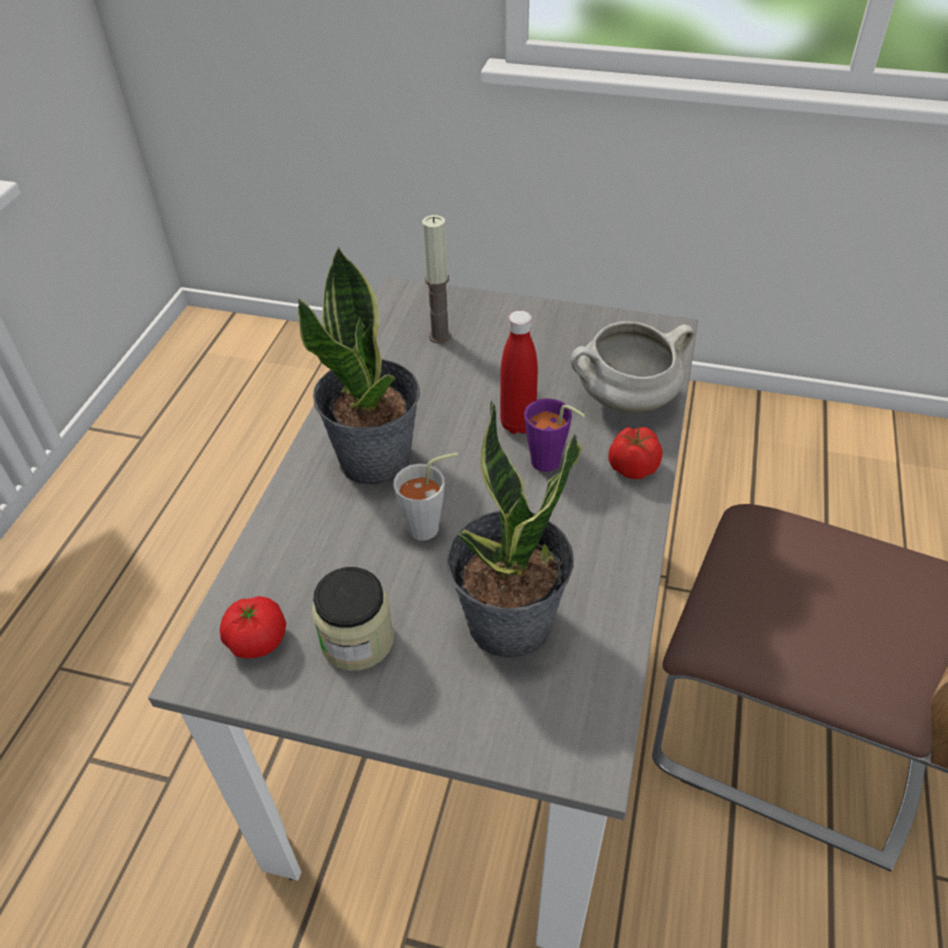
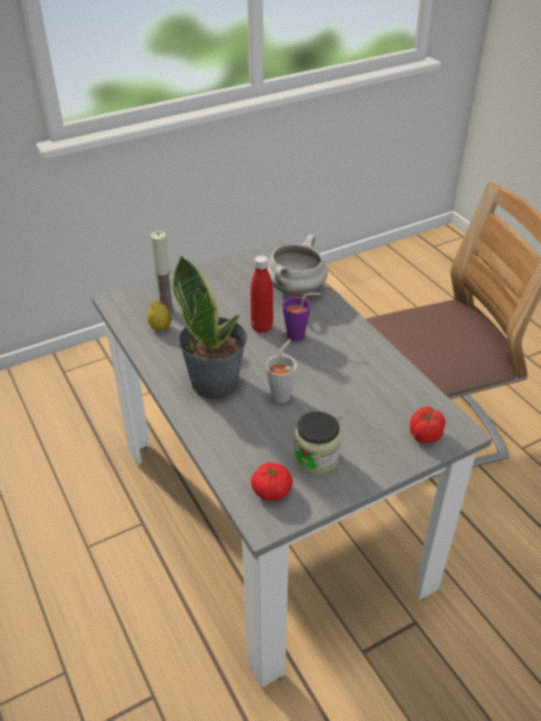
camera: 45 degrees left, 5 degrees down
(405, 354) = (160, 328): none -> lemon
(509, 623) = (368, 407): potted plant -> none
(632, 467) = (335, 316): tomato -> tomato (424, 435)

